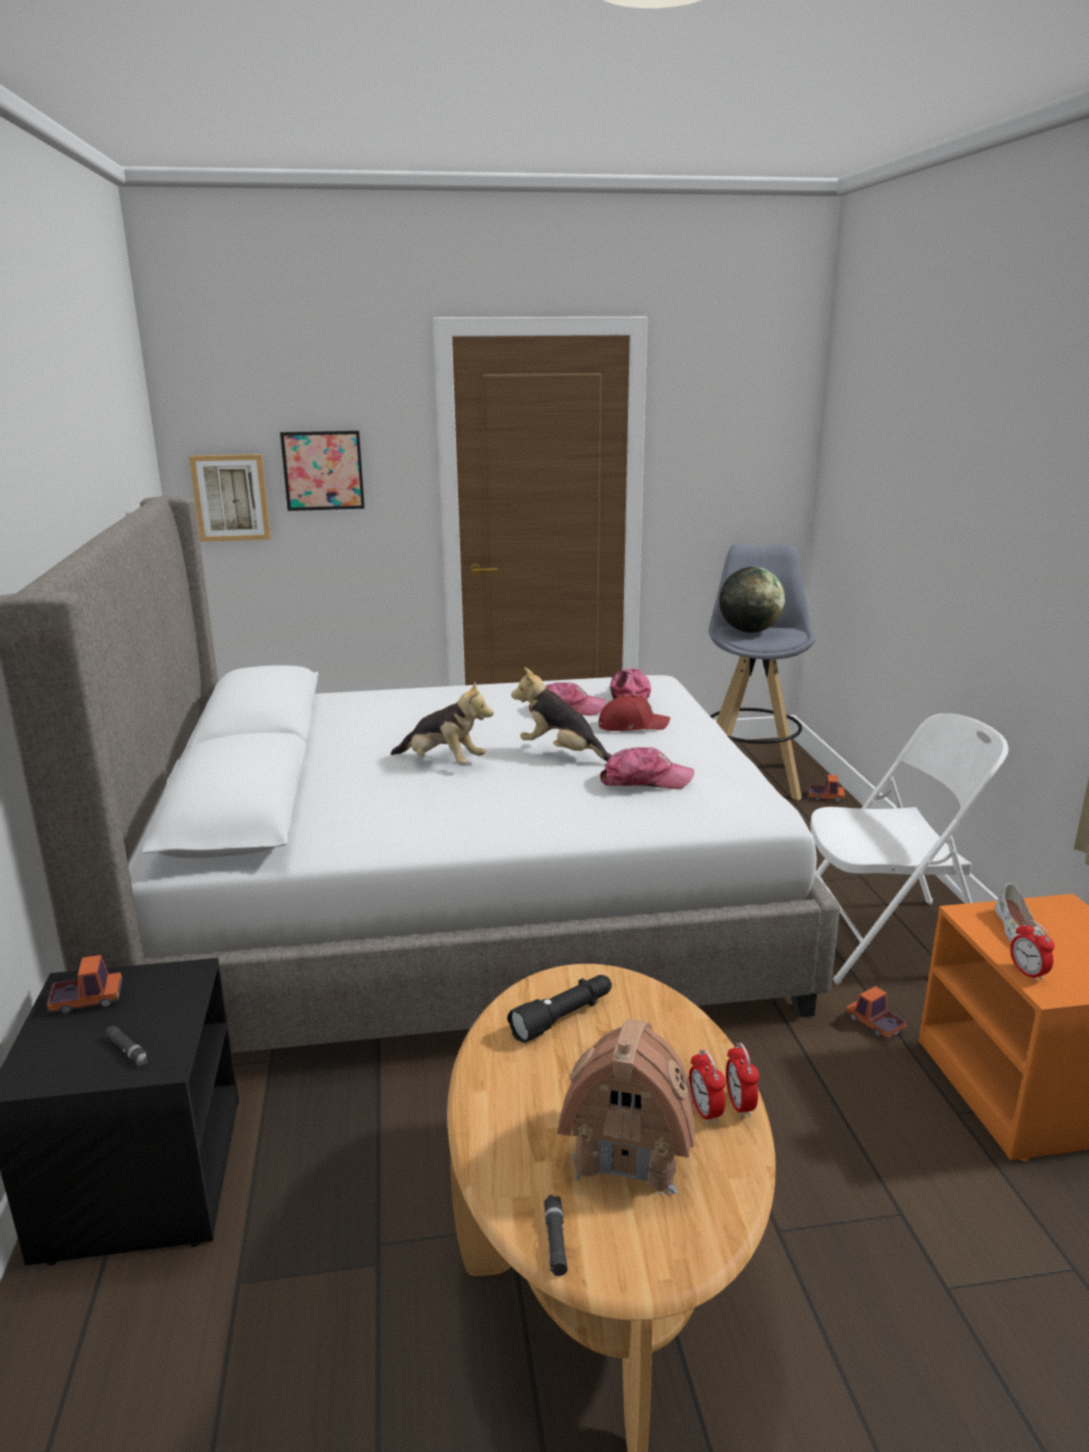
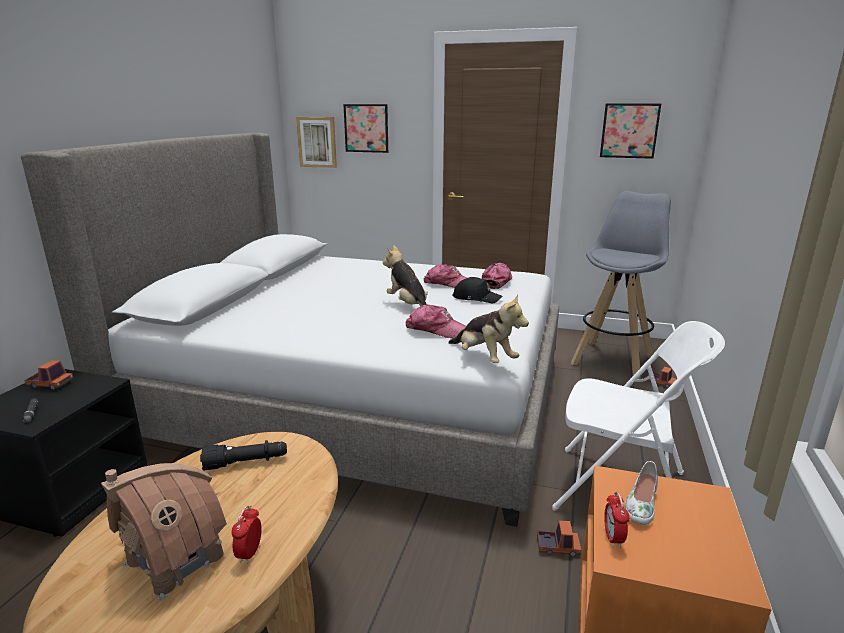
camera: 25 degrees right, 0 degrees up
(443, 763) = (336, 299): plush toy -> plush toy (484, 358)
(555, 1240) = (62, 600): black flashlight -> none
(632, 725) = (476, 298): red cap -> black cap
(724, 459) = (629, 131): none -> picture
(739, 1105) = (276, 557): alarm clock -> none
(749, 631) = (617, 253): globe -> none
(875, 1024) = (558, 547): toy truck -> toy truck turned 105 degrees clockwise

